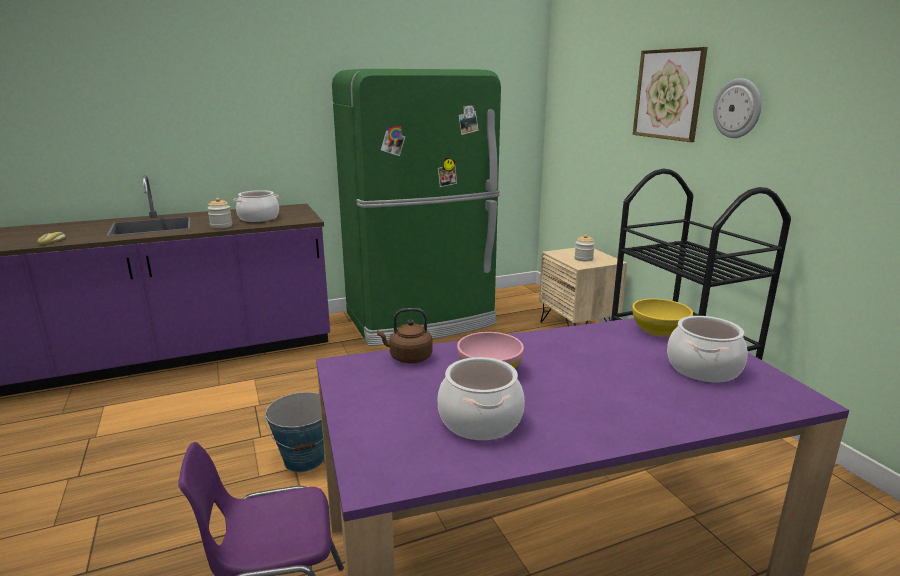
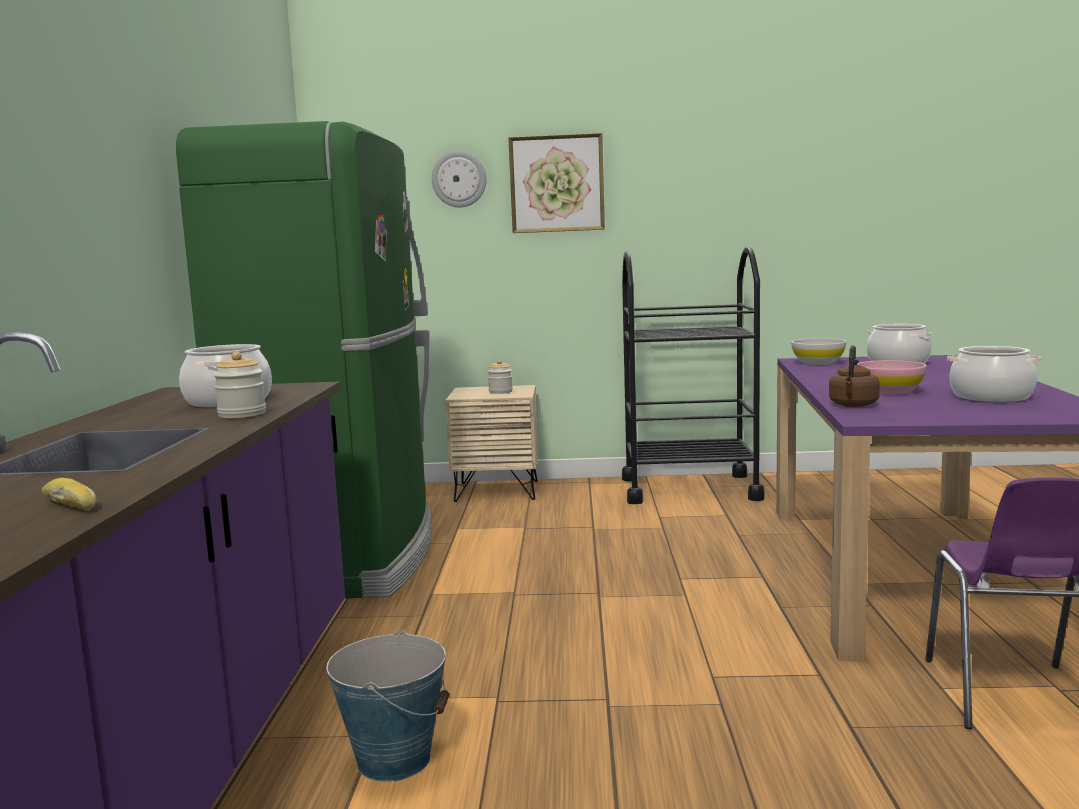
camera: 65 degrees left, 10 degrees down
(304, 459) = (694, 668): bucket -> bucket (394, 759)
(659, 330) = (818, 363): yellow bowl -> white bowl
(738, 108) = (652, 190): wall clock -> wall clock (459, 179)

